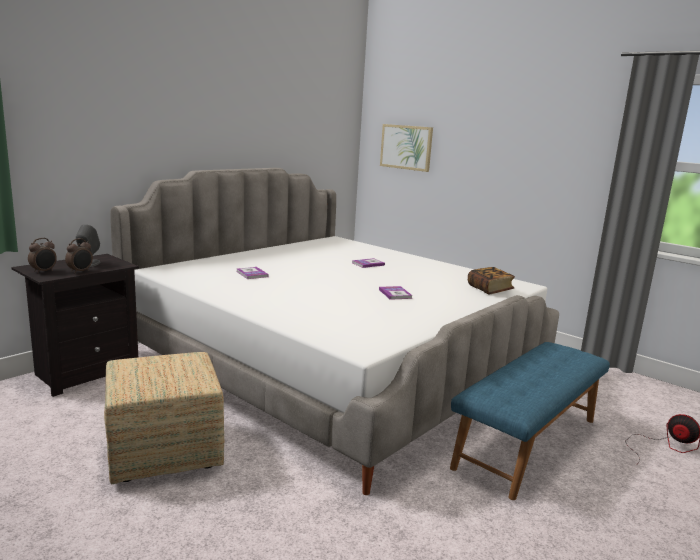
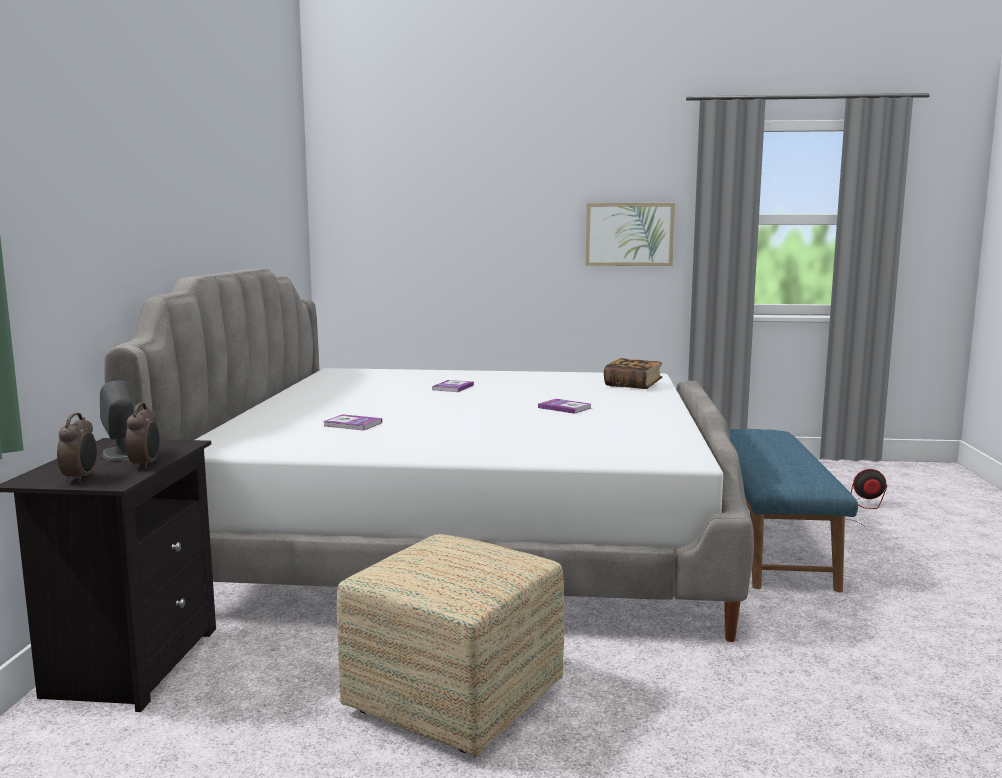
camera: 35 degrees left, 5 degrees down
(406, 147) = (395, 227): picture -> picture (629, 234)

